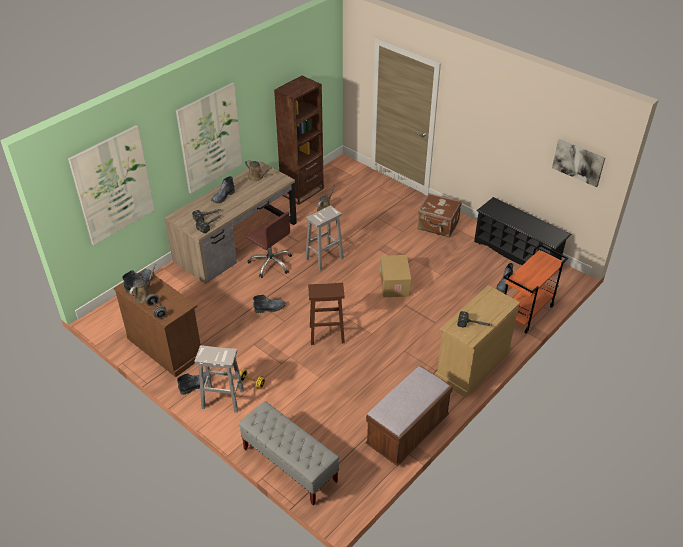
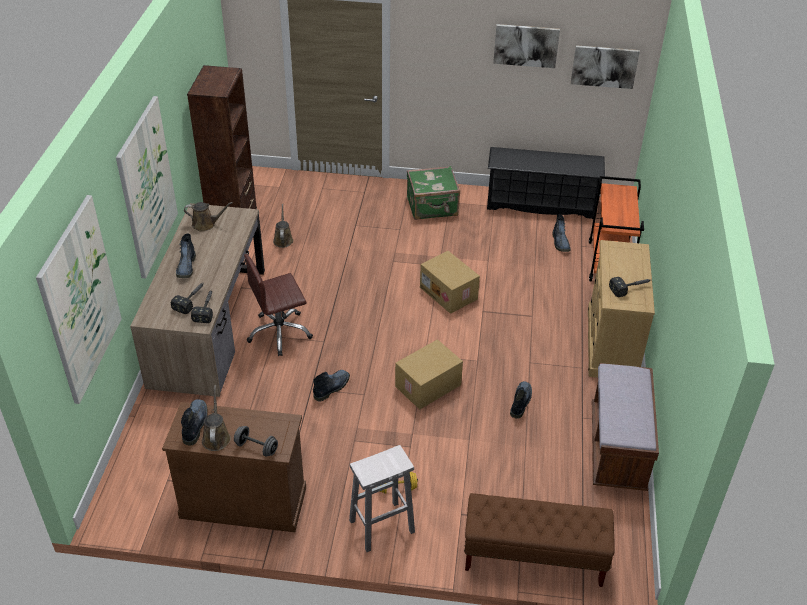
camera: 35 degrees left, 0 degrees up
(196, 385) = (331, 527): boot -> boot (520, 401)
(271, 263) = (279, 333): brown office chair -> brown office chair turned 150 degrees clockwise
(289, 465) = (533, 557): grey bench -> brown bench
(325, 258) = (340, 298): white stool -> none
(326, 334) = (428, 386): brown stool -> cardboard box
(438, 226) = (432, 207): brown suitcase -> green suitcase
(524, 127) = (526, 45): none -> picture

